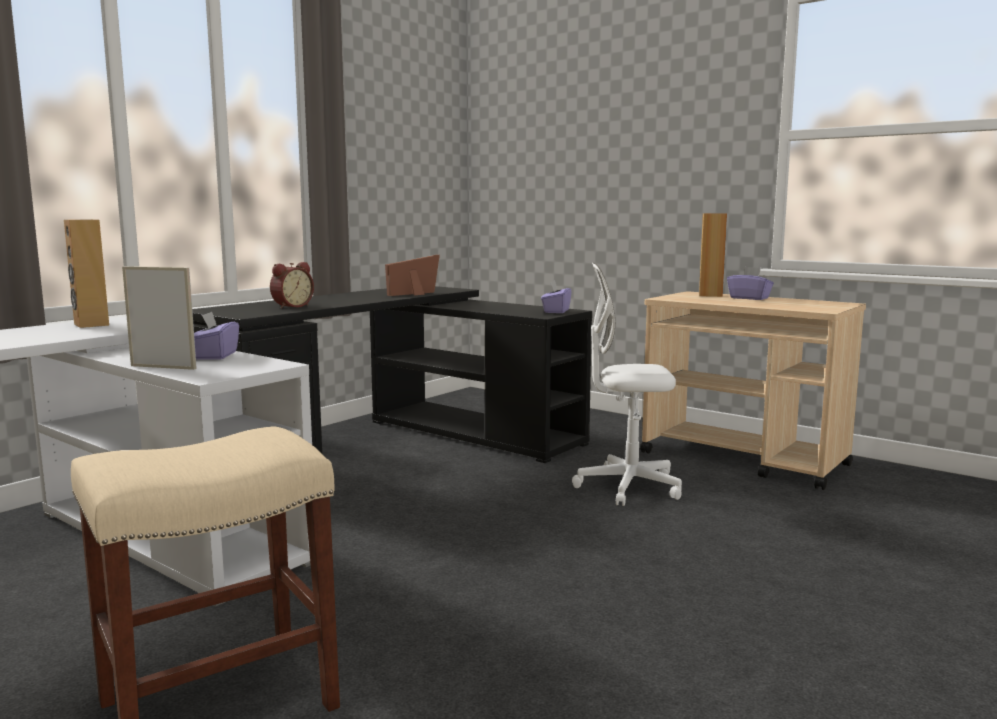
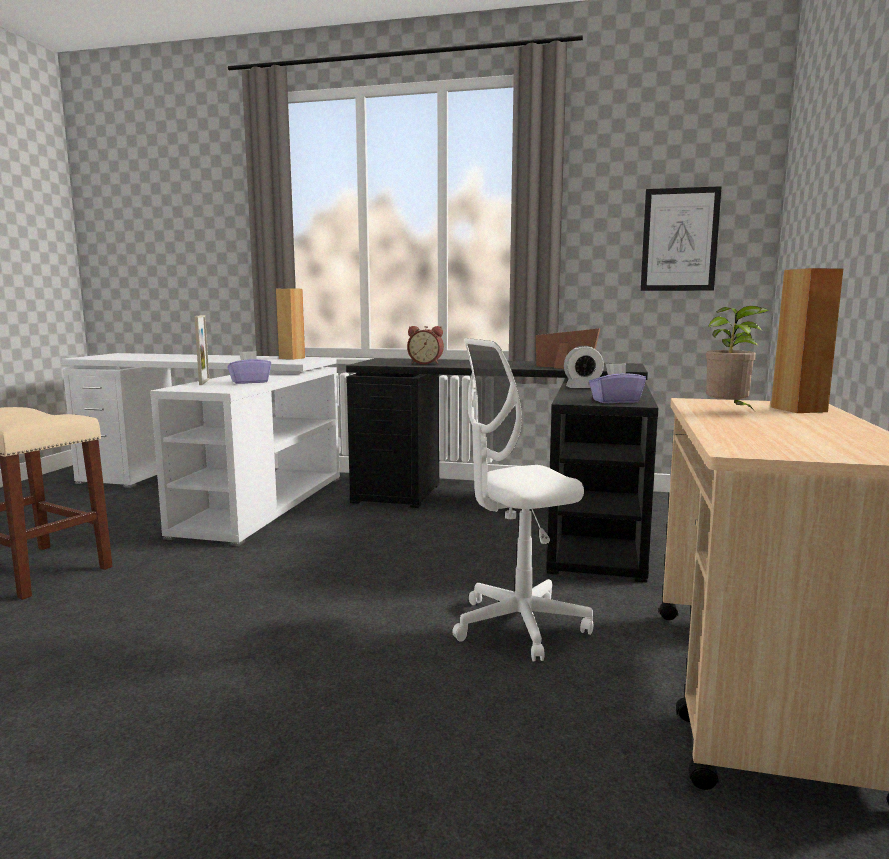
camera: 65 degrees right, 0 degrees up
(416, 172) = (679, 240): none -> picture
(477, 308) = (582, 388): none -> alarm clock
(628, 487) = (519, 626): white office chair -> white office chair turned 90 degrees counterclockwise
(713, 300) = (729, 412): none -> potted plant
(749, 298) = (813, 421): purple tissue box -> none

